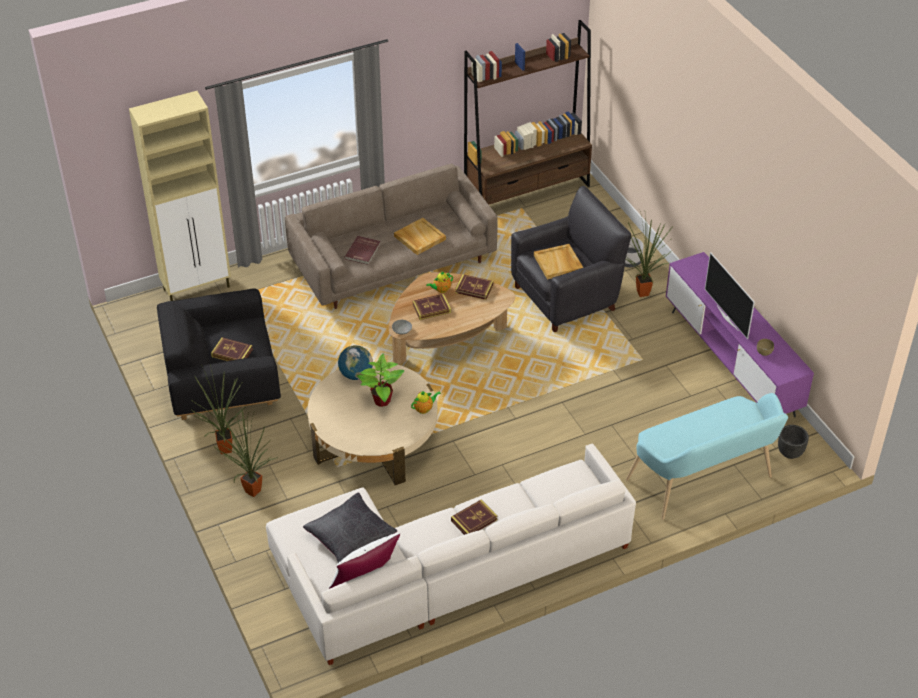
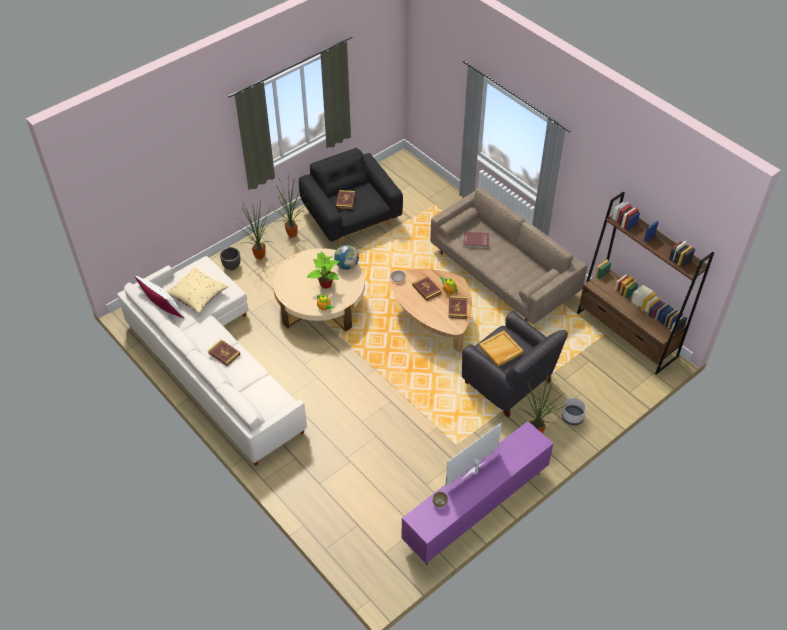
camera: 75 degrees right, 5 degrees up
(197, 288) = (433, 183): beige cabinet -> none
(350, 536) = (197, 295): black pillow -> beige pillow
(419, 238) = (505, 267): beige tray -> none
(704, 482) = (333, 506): turquoise bench -> none
(790, 453) = (382, 565): black planter -> black planter (232, 266)

